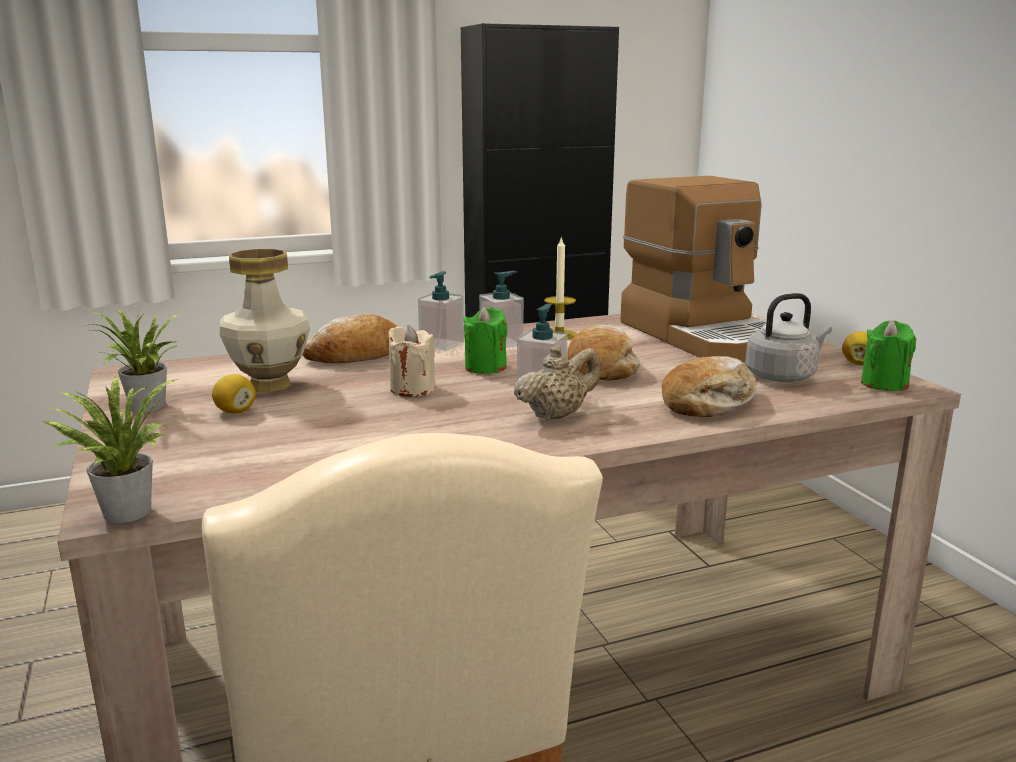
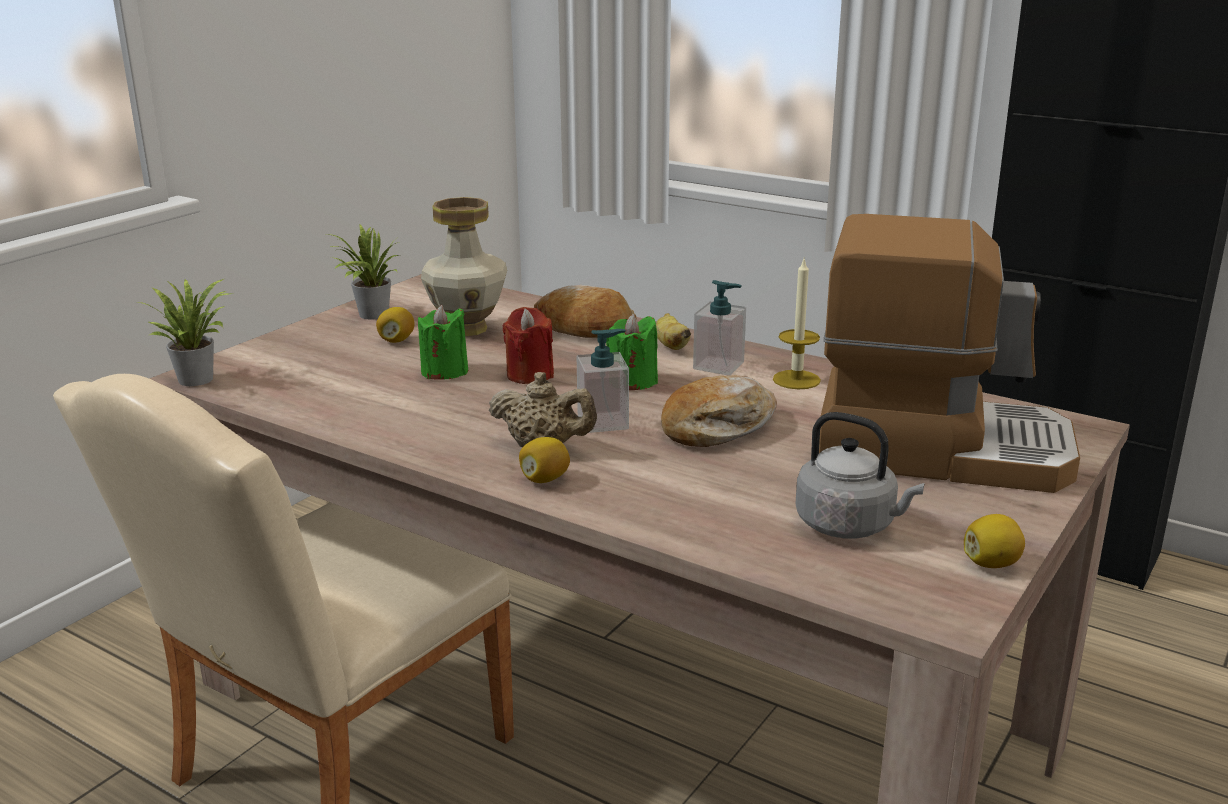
camera: 55 degrees right, 5 degrees up
(412, 389) = (530, 375): beige candle -> red candle
(441, 344) = (671, 345): soap dispenser -> banana
(614, 427) = (544, 479): none -> lemon
(704, 335) = (939, 447): coffee machine -> coffee machine turned 105 degrees counterclockwise
(709, 403) = (684, 505): bread -> none
(884, 384) = (926, 595): green candle -> green candle (444, 372)

